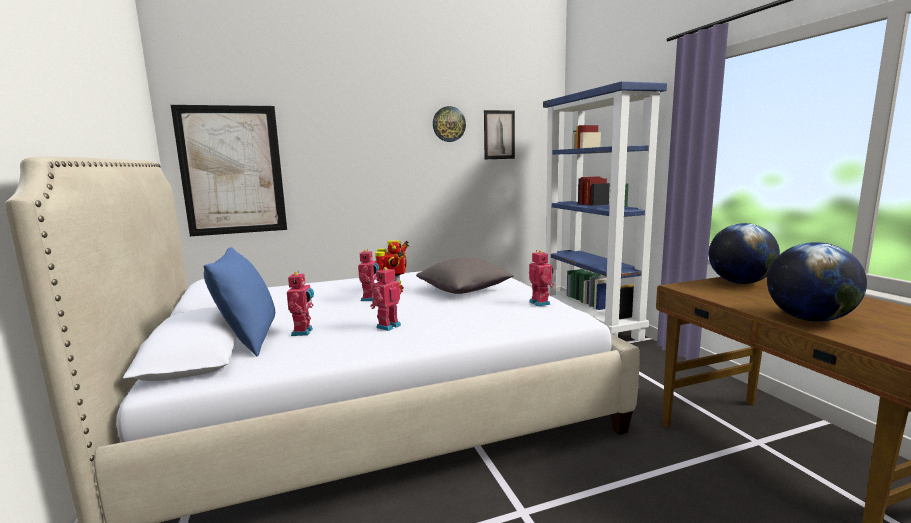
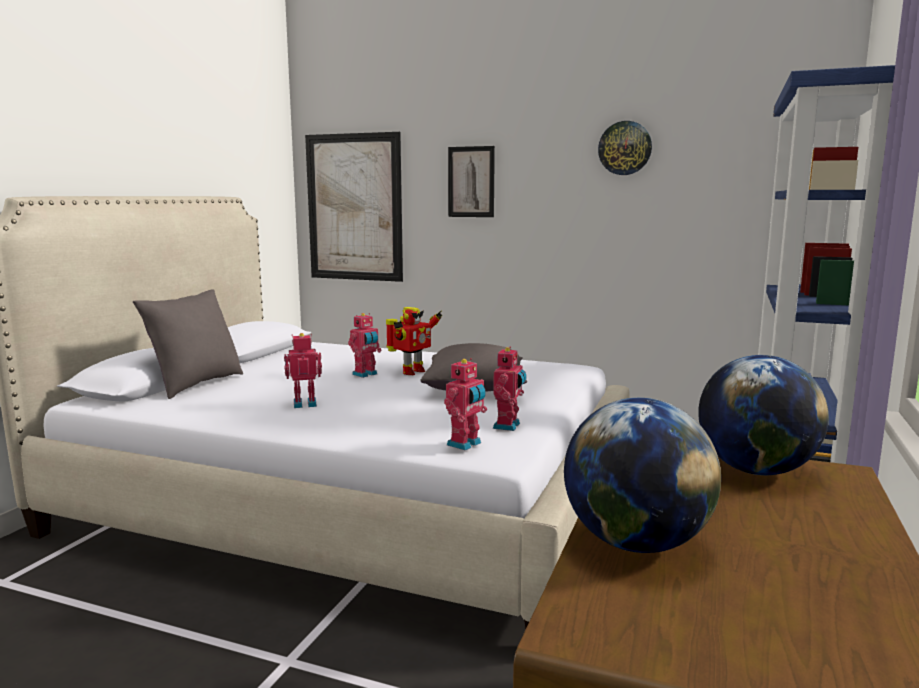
camera: 40 degrees right, 0 degrees up
(248, 340) = (195, 385): blue pillow -> grey pillow
(303, 332) = (241, 389): toy robot -> toy robot (466, 444)
(499, 135) = (713, 163): picture -> picture (471, 182)

